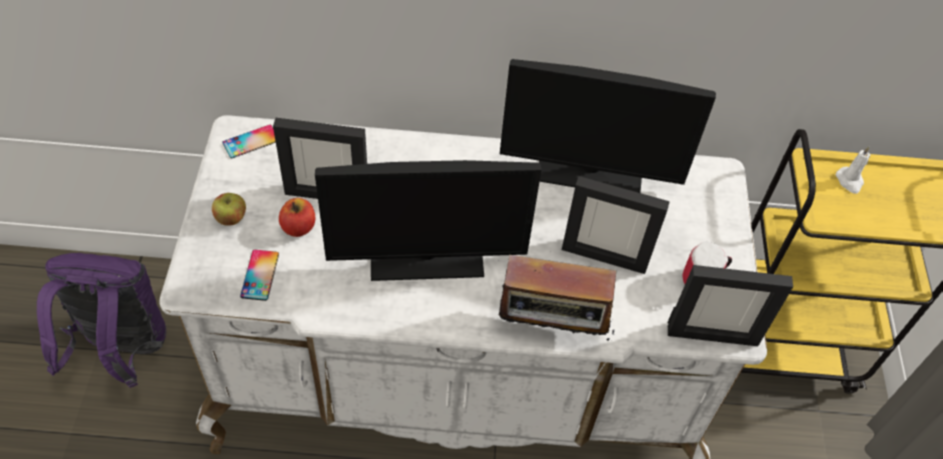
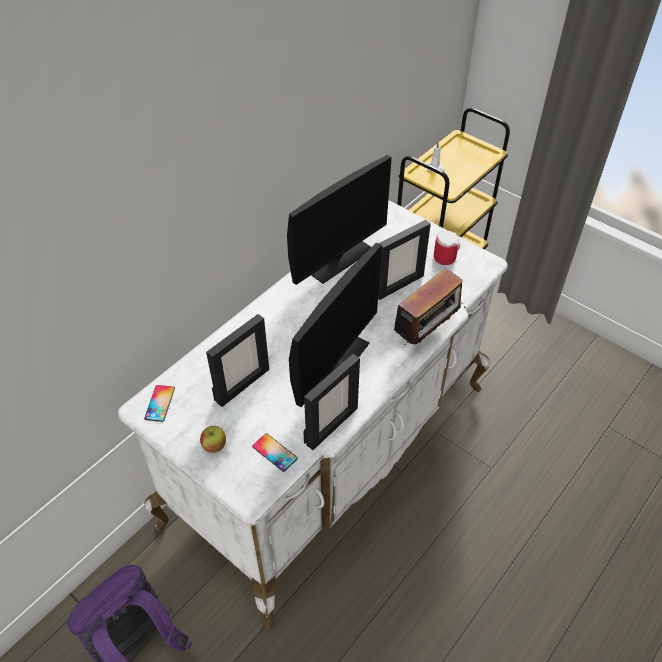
camera: 50 degrees left, 5 degrees down
(299, 227) = (255, 412): apple -> none
(712, 334) = (480, 272): picture frame -> picture frame (331, 425)

